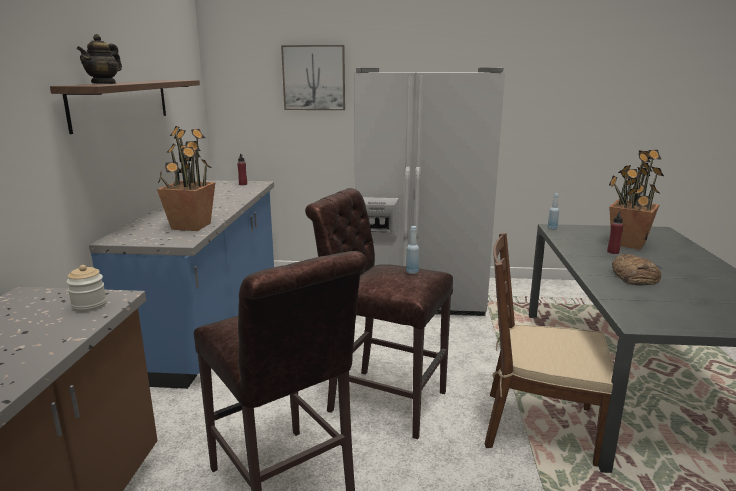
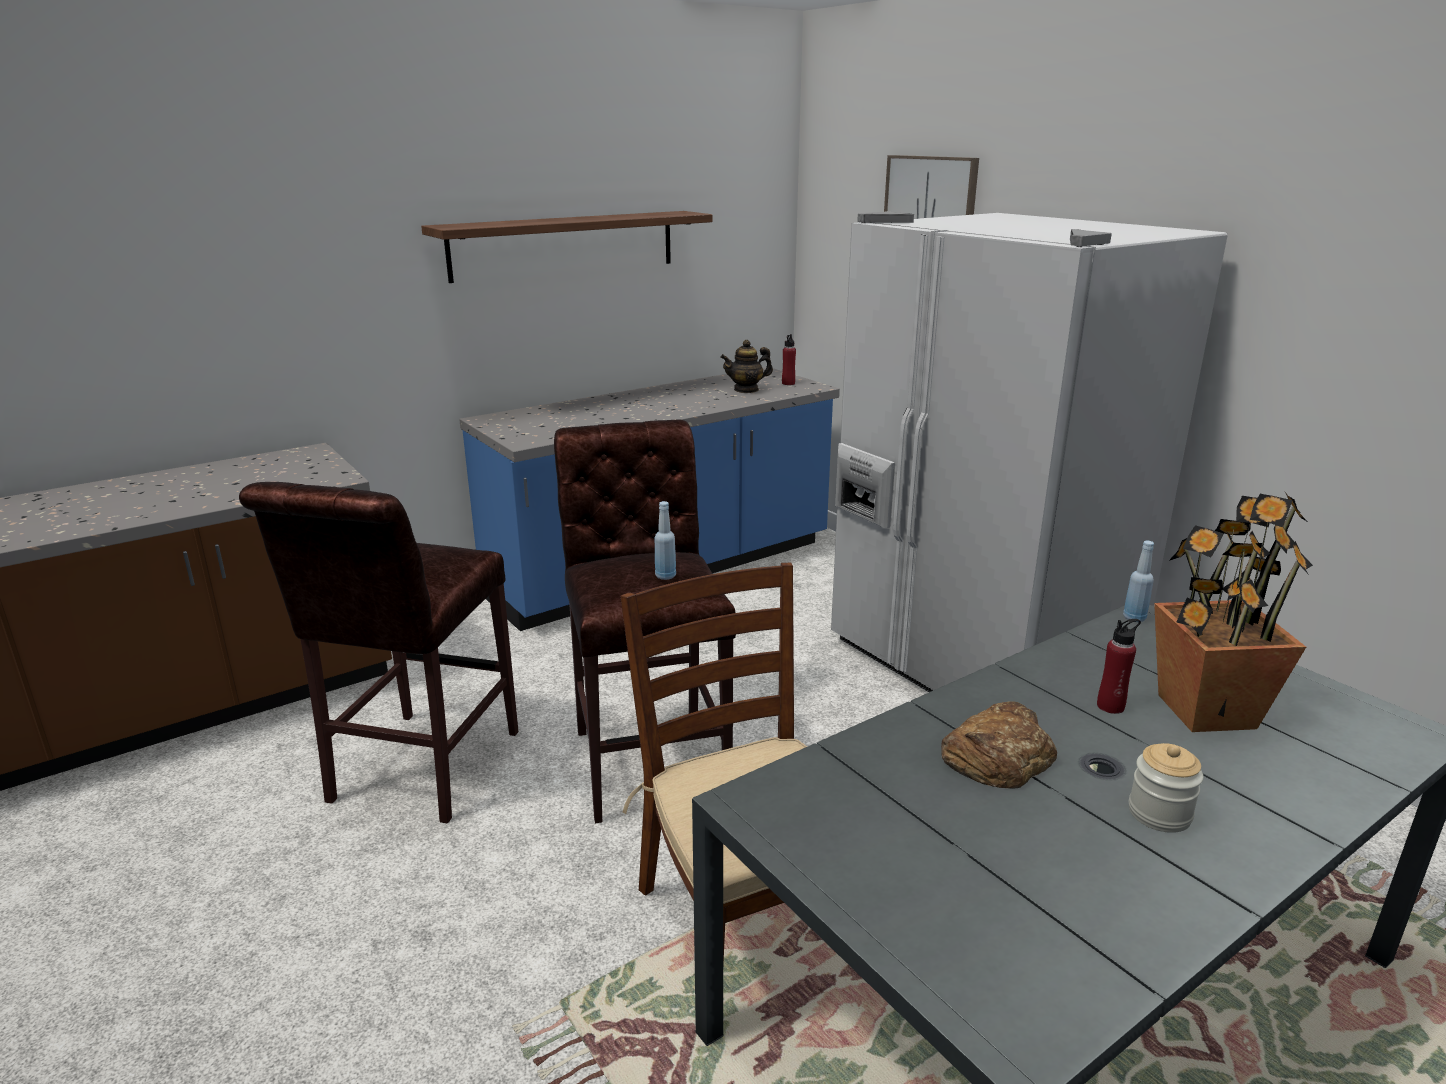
camera: 50 degrees right, 5 degrees up
(89, 306) = (309, 478): jar -> jar (1159, 814)
(104, 83) = (502, 222): teapot -> teapot (746, 390)
(191, 226) = (579, 425): potted plant -> none

